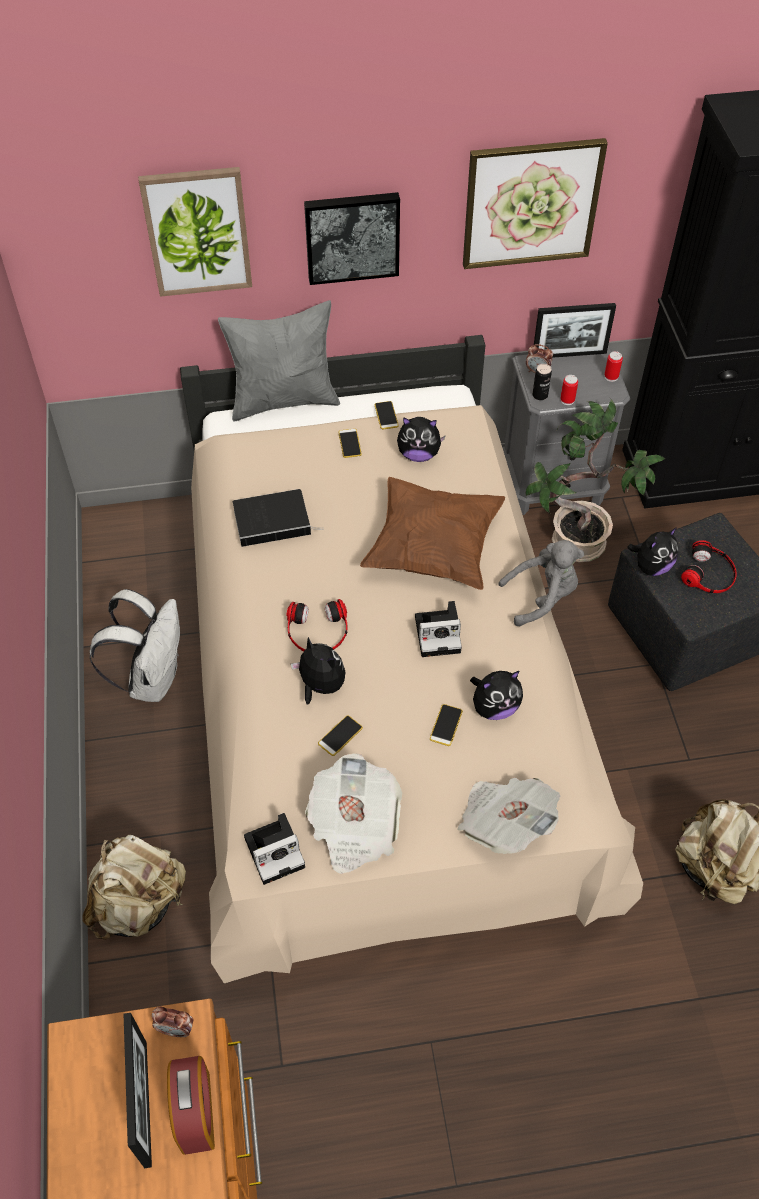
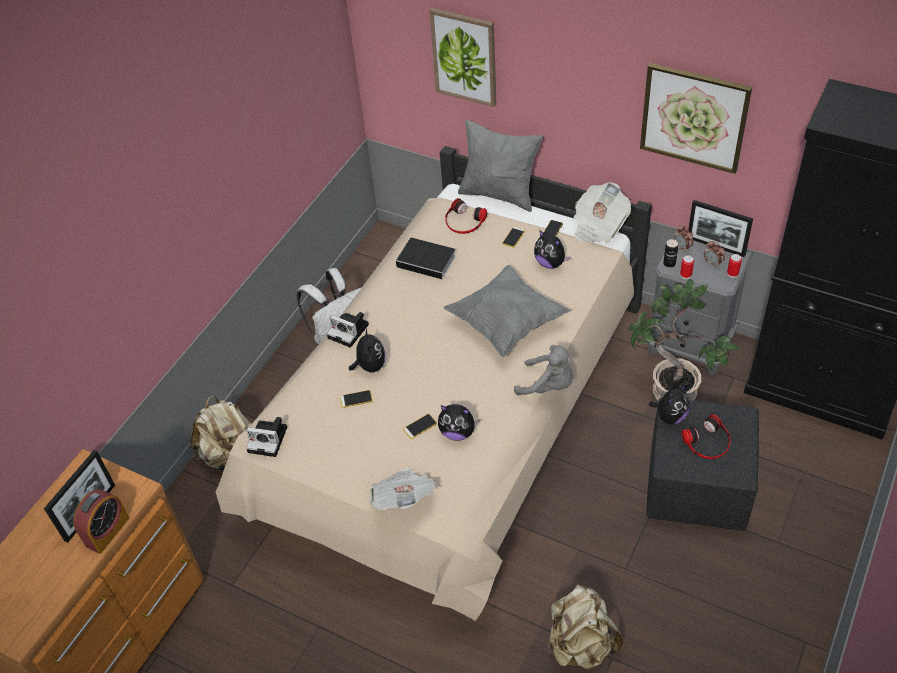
camera: 40 degrees right, 5 degrees down
(176, 1029) = (133, 488): alarm clock -> alarm clock (713, 263)
(317, 631) = (396, 335): headphones -> headphones (464, 221)
(352, 236) = (564, 96): picture -> none
(354, 827) = (319, 451): newspaper -> newspaper (598, 226)
(433, 549) = (506, 323): brown pillow -> grey pillow
(439, 634) = (464, 374): camera -> camera (350, 331)
(651, 566) = (670, 417): plush toy -> plush toy turned 45 degrees counterclockwise

